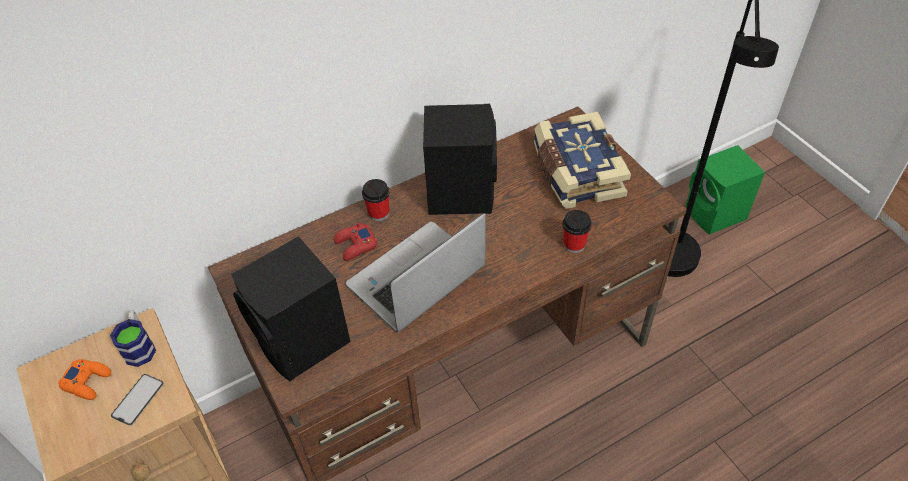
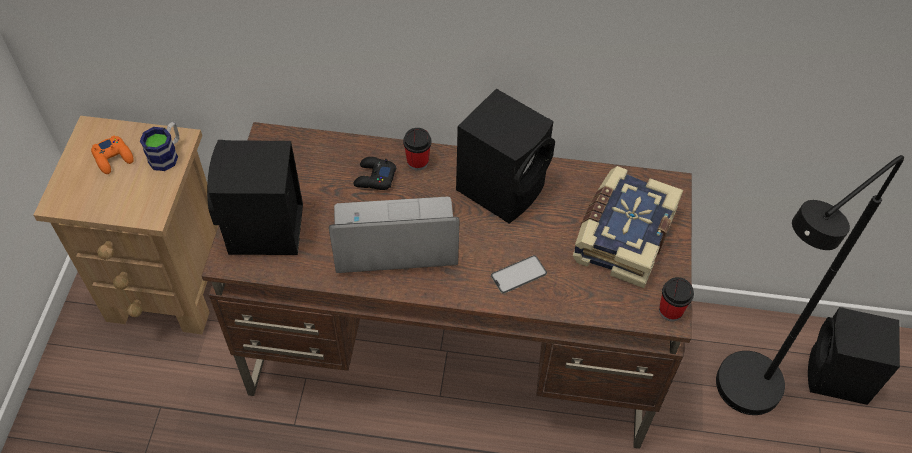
camera: 35 degrees right, 5 degrees up
(138, 399) = (133, 195): phone -> phone (518, 274)
(355, 245) = (374, 178): red game controller -> black game controller
(574, 245) = (552, 300): cup -> cup (670, 311)
(716, 215) = (837, 378): green speaker -> black speaker

